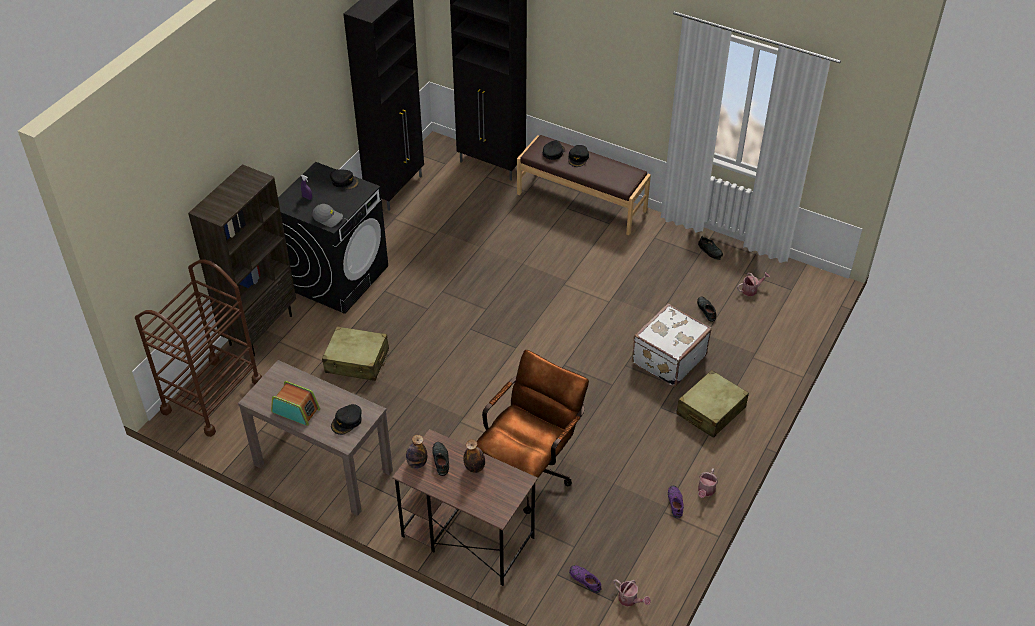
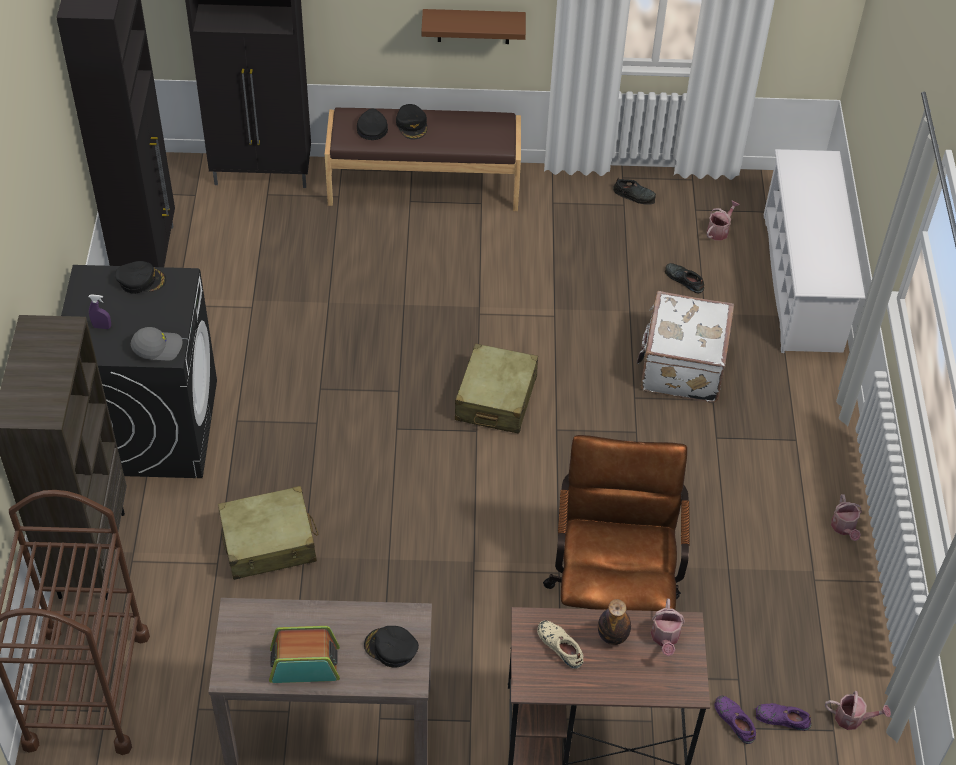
camera: 30 degrees left, 5 degrees up
(347, 421) = (391, 648): black cap -> black cap turned 105 degrees clockwise
(417, 463) = (531, 666): bottle -> none
(440, 460) = (559, 645): black shoe -> beige shoe
(504, 482) = (665, 638): none -> watering can
(626, 104) = (473, 26): none -> brown shelf
(675, 503) = (819, 561): purple shoe -> purple shoe (734, 720)
(710, 411) = (779, 417): beige suitcase -> beige suitcase (495, 399)
(785, 339) = (802, 282): none -> white shoe rack

